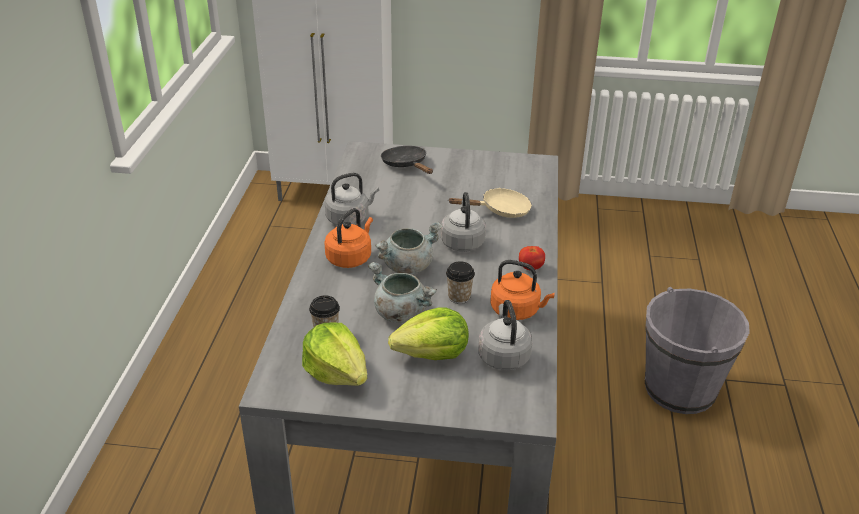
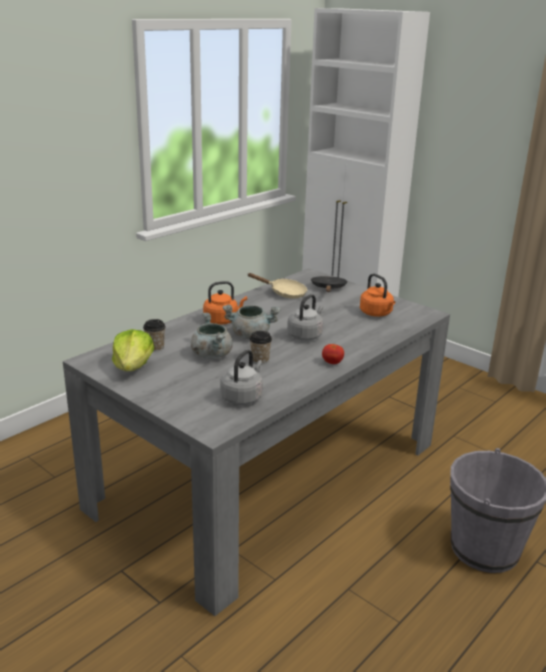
camera: 35 degrees right, 10 degrees down
(350, 219) = (251, 303): grey kettle -> none
(432, 353) = (200, 379): lettuce -> none
(500, 210) = (358, 328): beige frying pan -> beige frying pan (284, 293)
(517, 310) = (288, 380): orange kettle -> orange kettle (377, 313)

